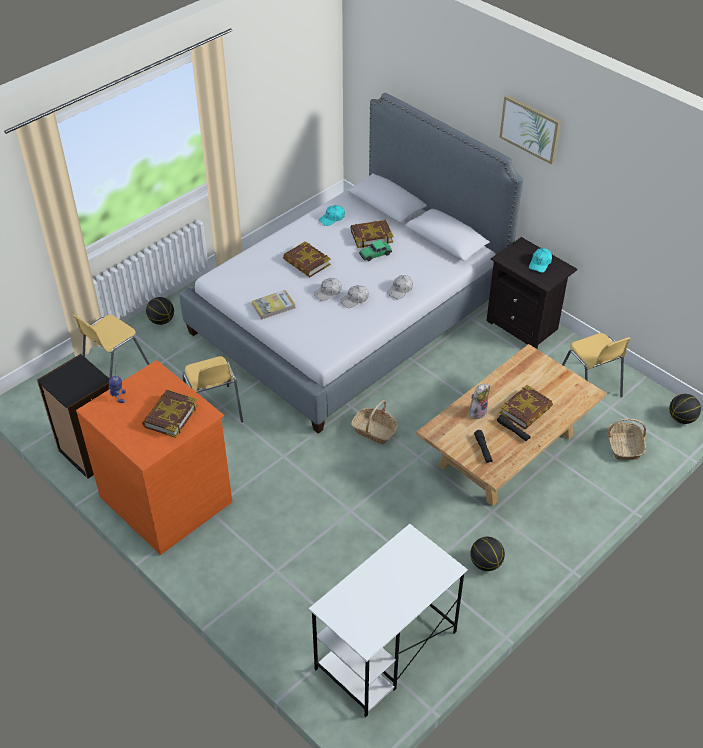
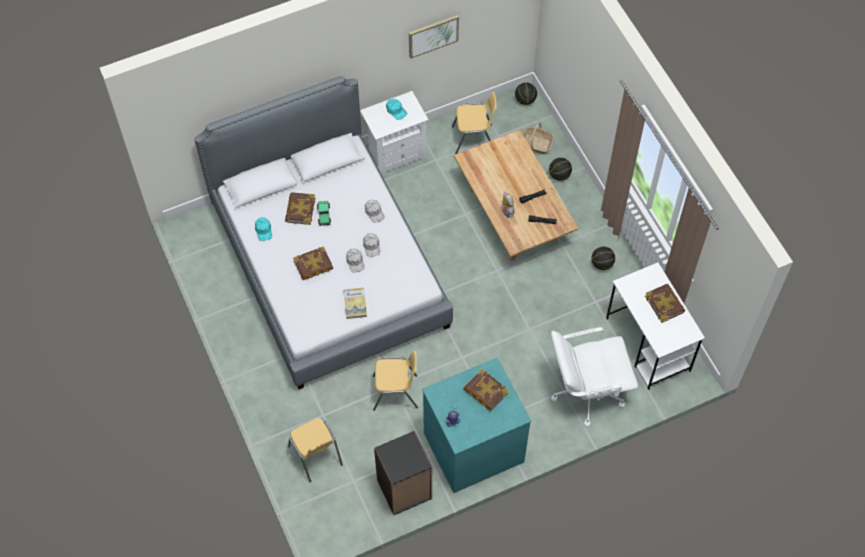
camera: 70 degrees left, 15 degrees up
(161, 321) = (273, 407): basketball -> basketball (559, 175)
(167, 498) = (473, 446): orange dresser -> turquoise dresser
(284, 596) = (586, 391): none -> white office chair
(374, 431) = (461, 289): basket -> none
(524, 326) = (395, 153): black nightstand -> white nightstand
(526, 410) = (517, 182): book -> book (664, 304)
(530, 128) = (345, 48): picture -> picture (433, 35)

